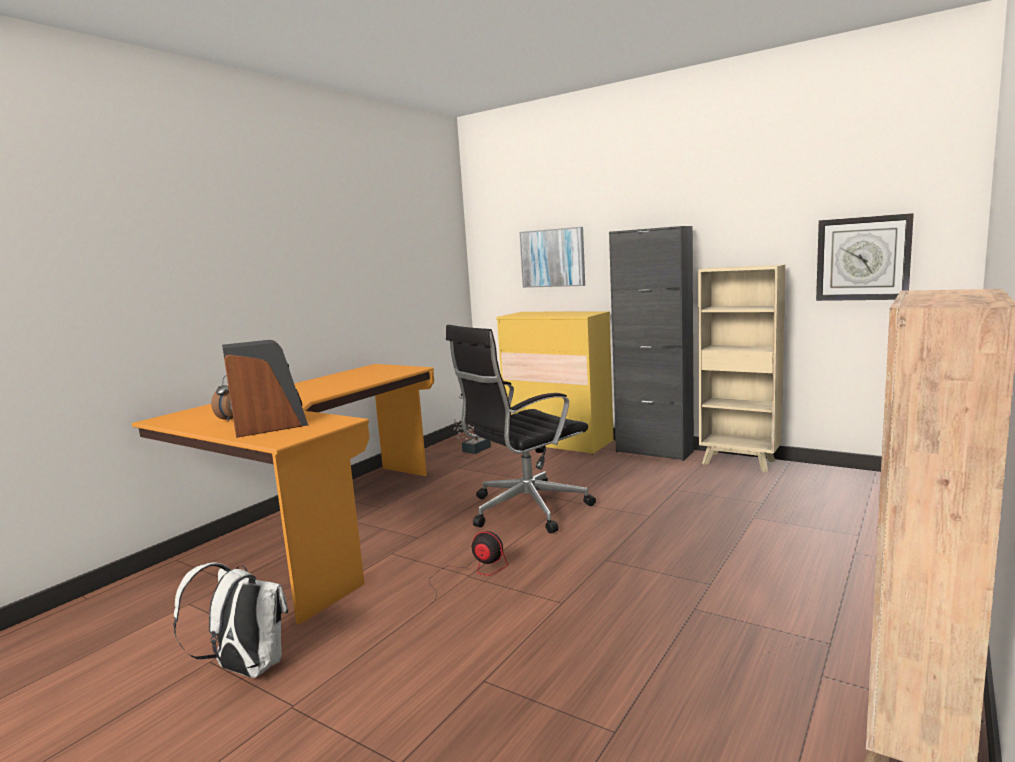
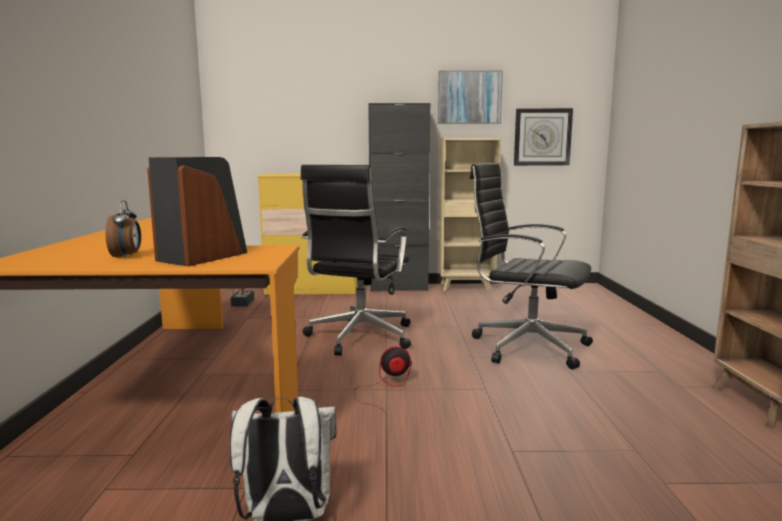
camera: 35 degrees left, 0 degrees up
(552, 258) = (299, 125): picture -> picture (469, 97)
(691, 561) = (526, 346): none -> black office chair

